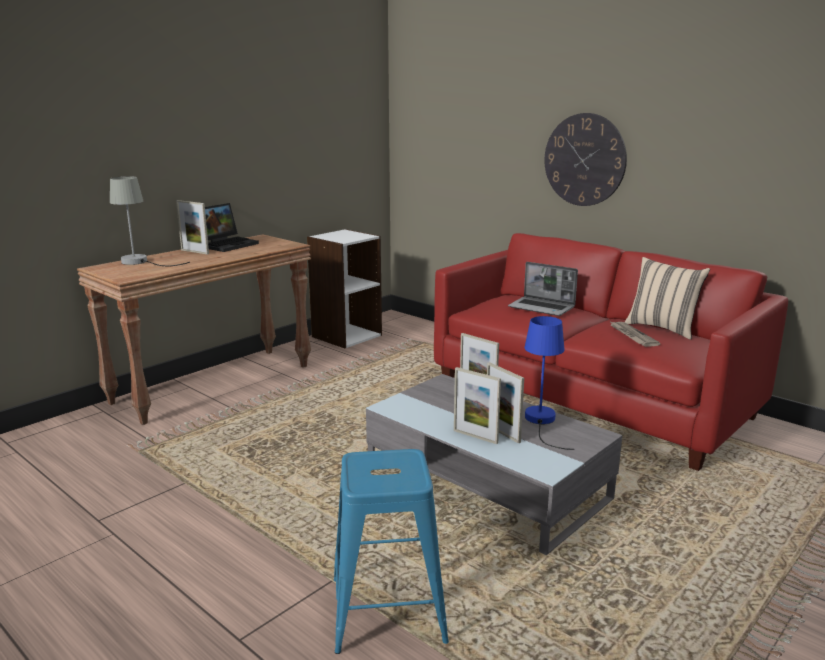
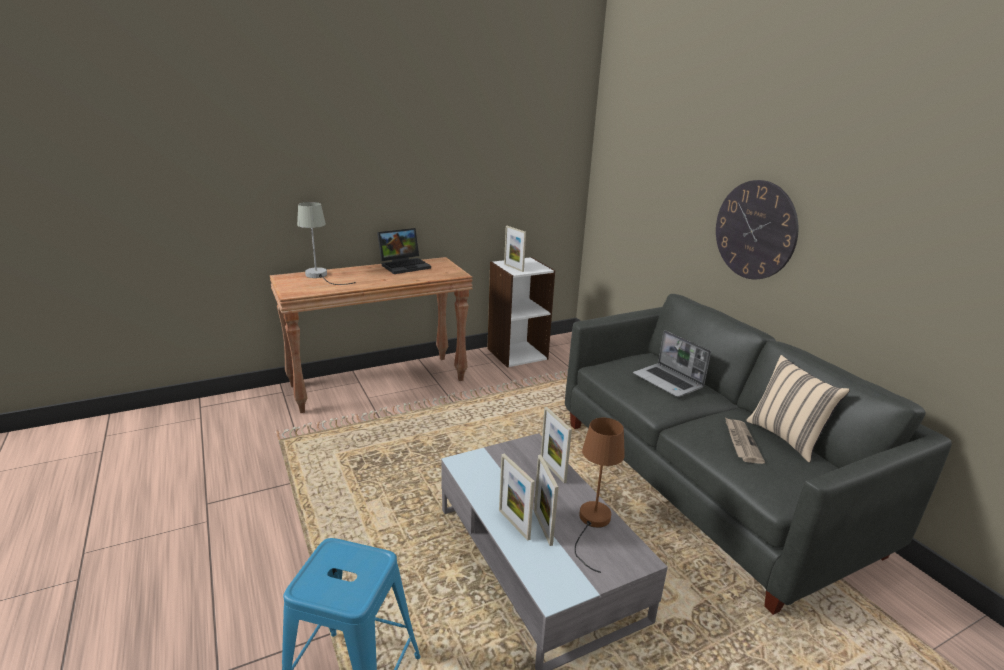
camera: 20 degrees right, 5 degrees up
(195, 252) = (372, 270): picture frame -> picture frame (513, 268)
(541, 422) = (592, 523): blue table lamp -> brown table lamp
(591, 399) = (706, 482): red sofa -> grey sofa

